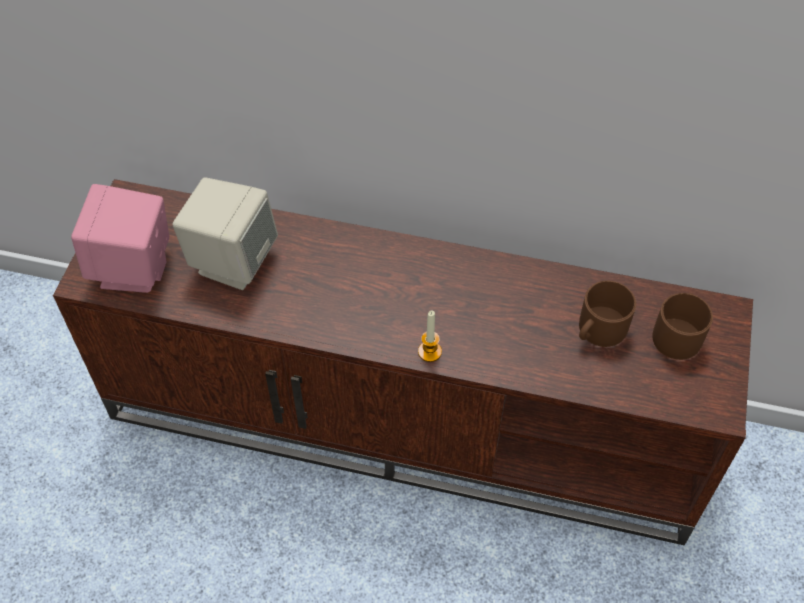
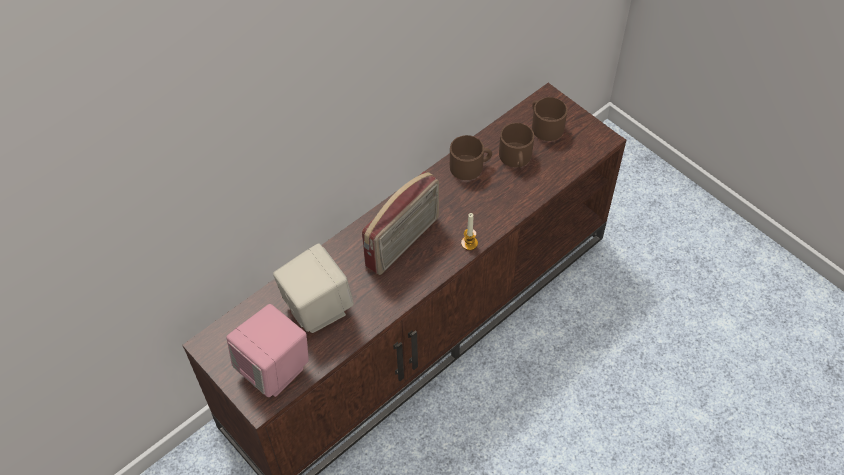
camera: 55 degrees left, 0 degrees up
(379, 288) = (403, 242): none -> radio
(543, 291) = (470, 166): none -> brown mug

